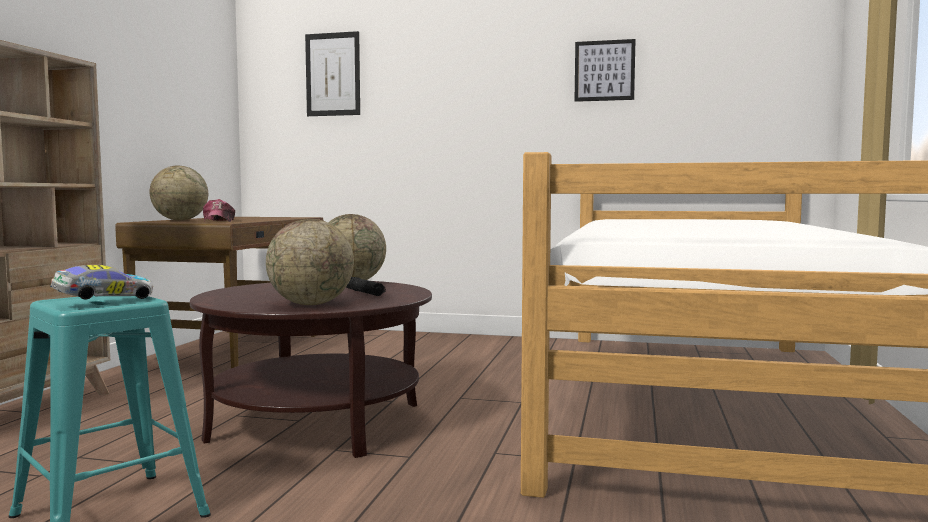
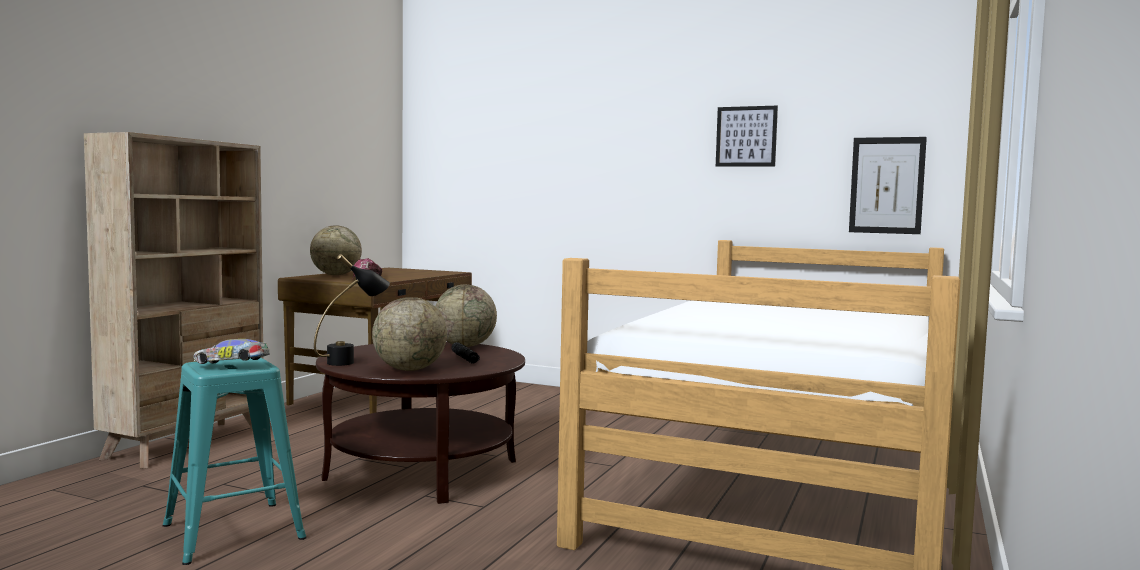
camera: 10 degrees right, 0 degrees up
(103, 301) = (233, 366): toy car -> toy car turned 135 degrees counterclockwise
(235, 300) = (352, 361): none -> black table lamp
(333, 74) = (488, 133): picture -> picture (886, 185)

